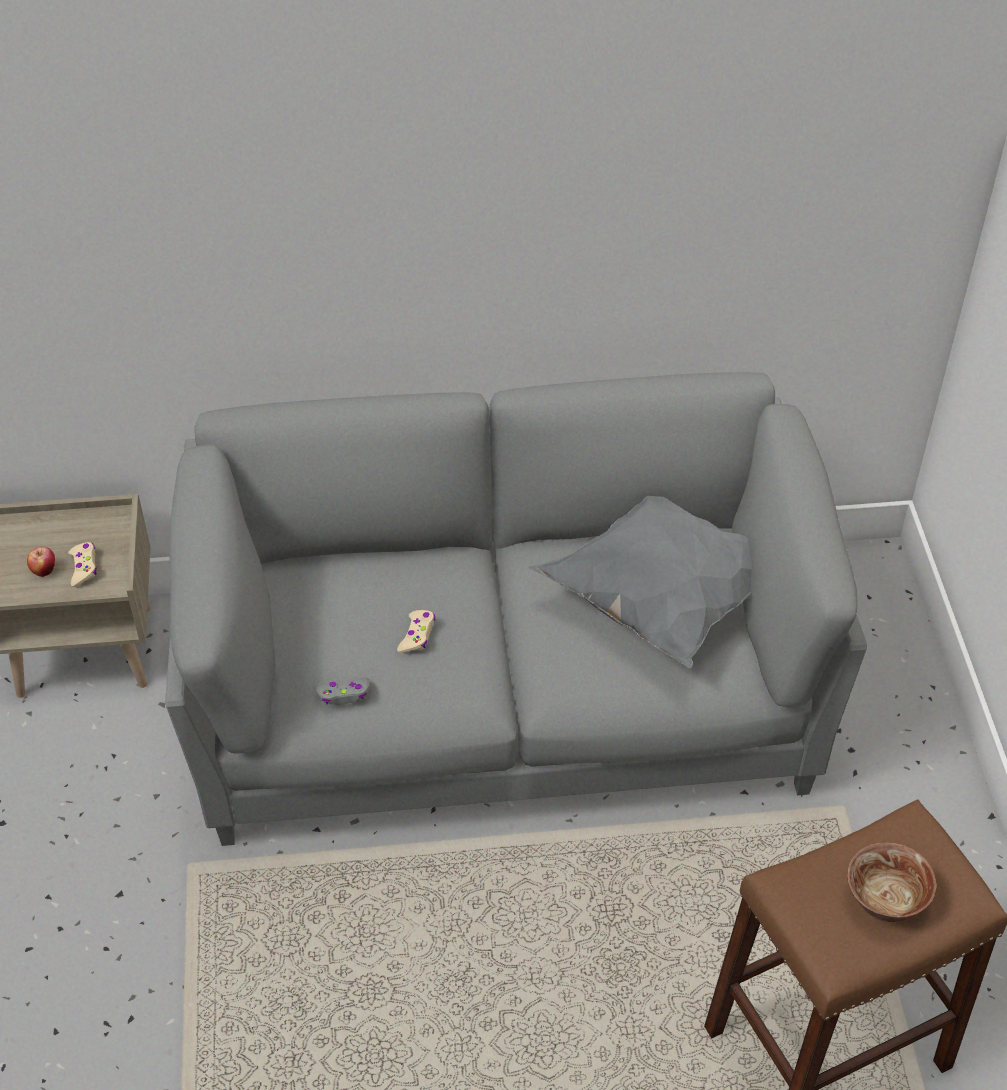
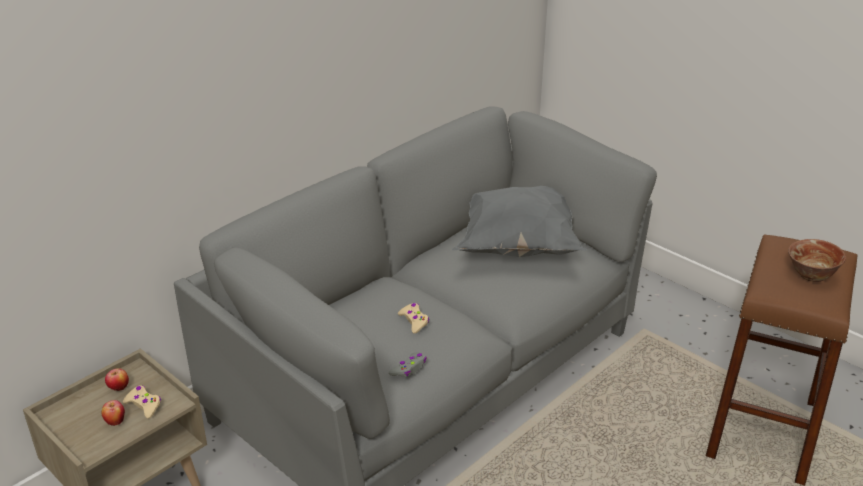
camera: 40 degrees left, 15 degrees down
(81, 532) = (119, 389): none -> apple

